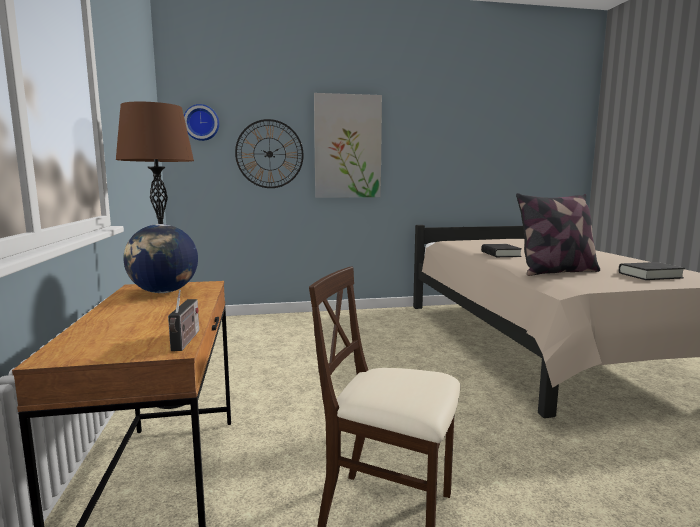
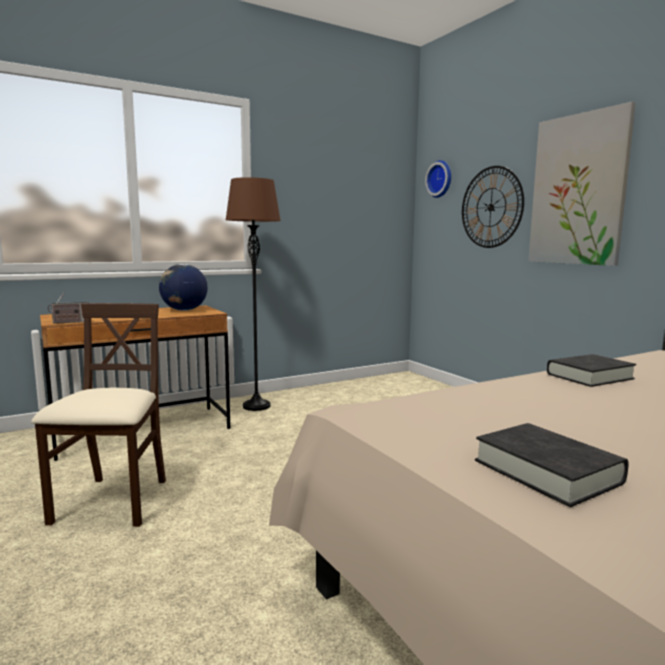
camera: 70 degrees right, 0 degrees up
(556, 271) = (470, 403): pillow -> none

